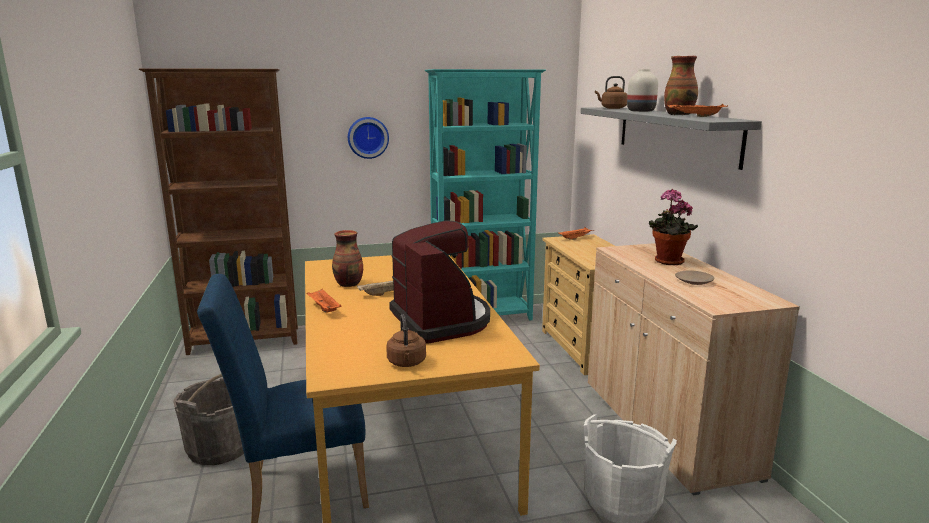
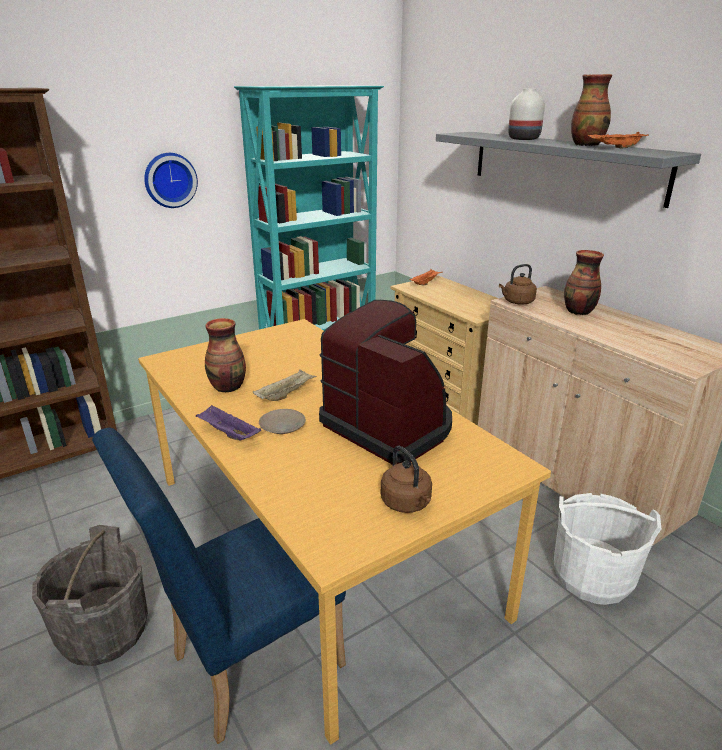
camera: 20 degrees left, 10 degrees up
(323, 308) = (227, 433): orange tray -> purple tray
(612, 108) = (476, 134): brown kettle -> brown kettle (517, 302)
(667, 262) = (578, 312): potted plant -> vase
(694, 281) = (630, 335): beige plate -> beige plate (283, 427)

